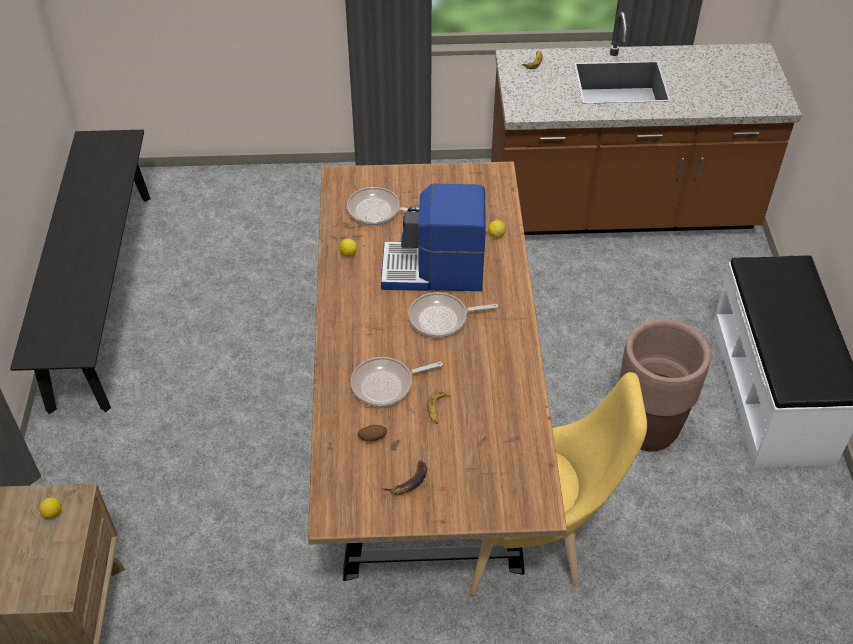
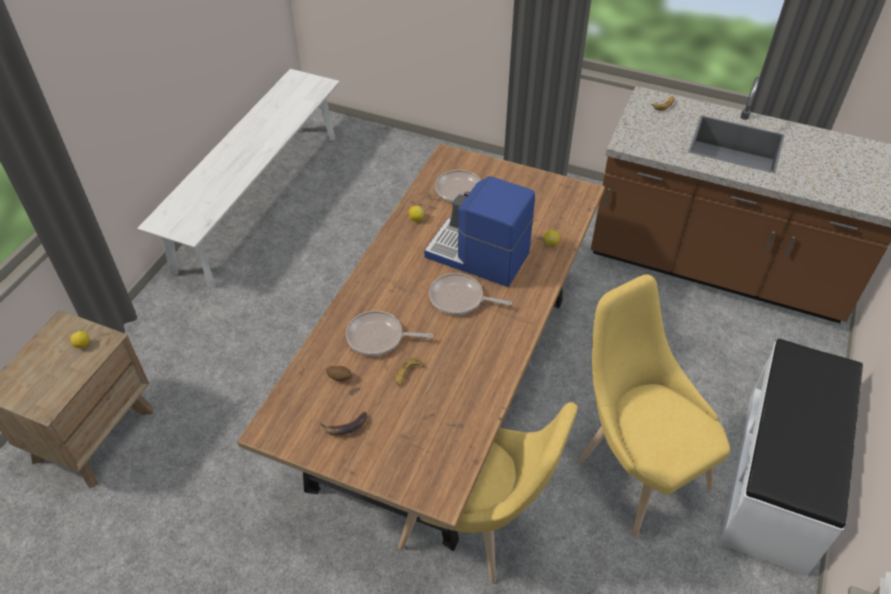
camera: 25 degrees right, 0 degrees up
(102, 295) = (259, 200): black bench -> white bench
(647, 429) = (635, 468): brown planter -> yellow chair

